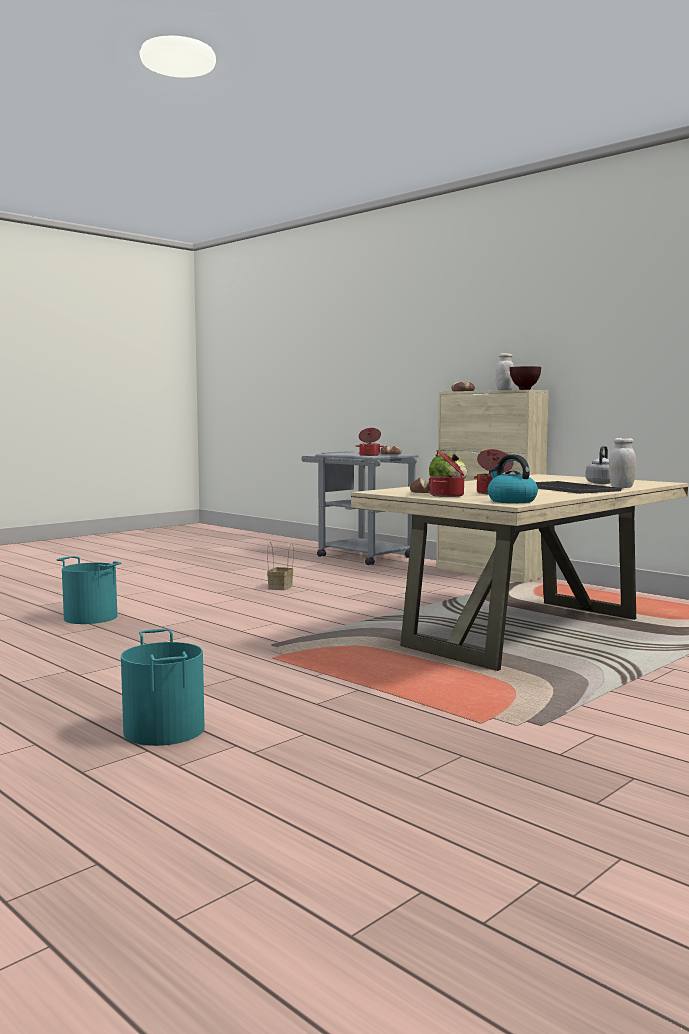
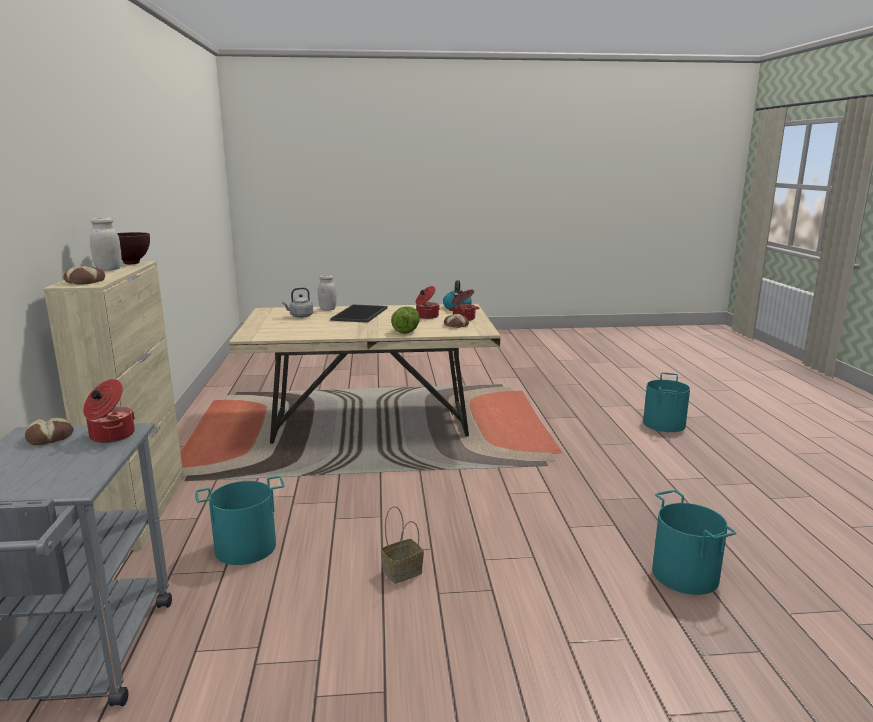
camera: 140 degrees left, 10 degrees up
(387, 577) = (246, 548): none -> turquoise bucket

